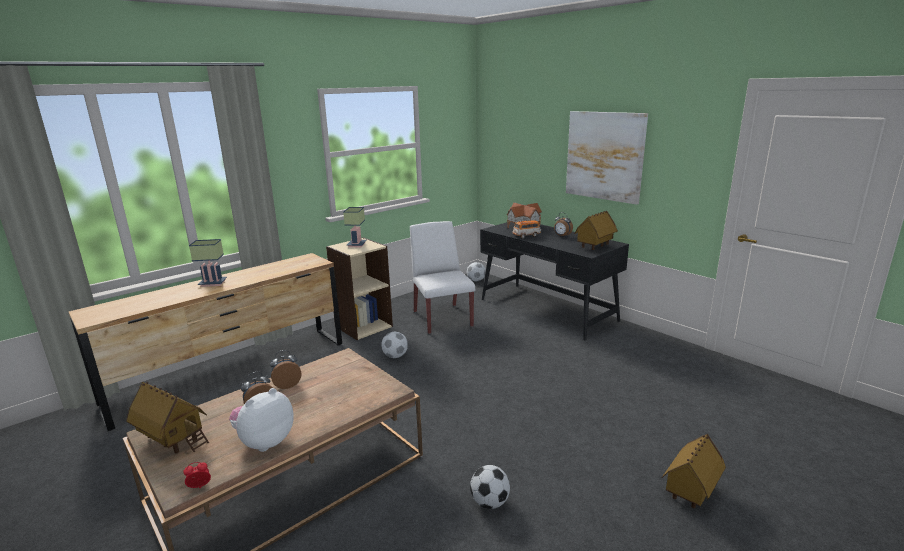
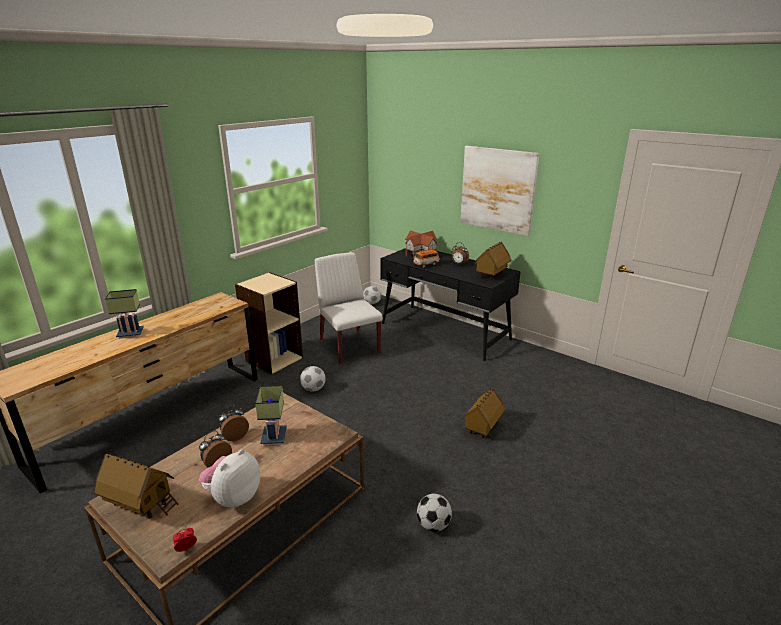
camera: 10 degrees left, 5 degrees up
(356, 244) = (265, 281): table lamp -> table lamp (273, 436)
(690, 491) = (595, 496): toy house -> toy house (482, 428)

